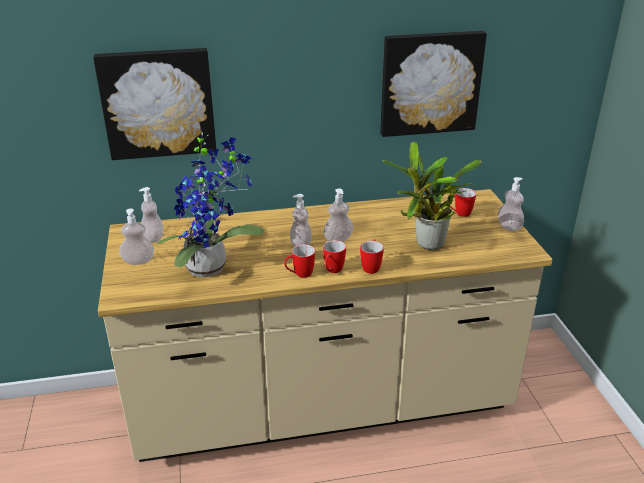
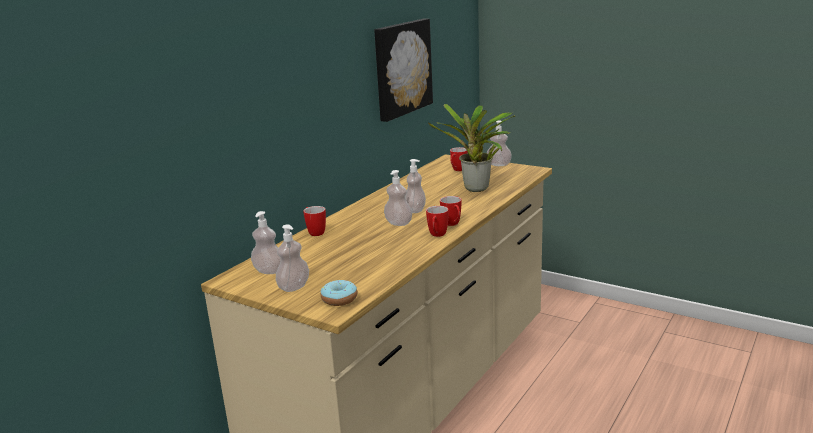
camera: 45 degrees left, 10 degrees down
(137, 289) = (339, 299): none -> donut
(158, 103) = (228, 124): picture -> none
(212, 267) = (365, 261): potted plant -> none
(371, 267) = (470, 212): mug -> mug (314, 232)

